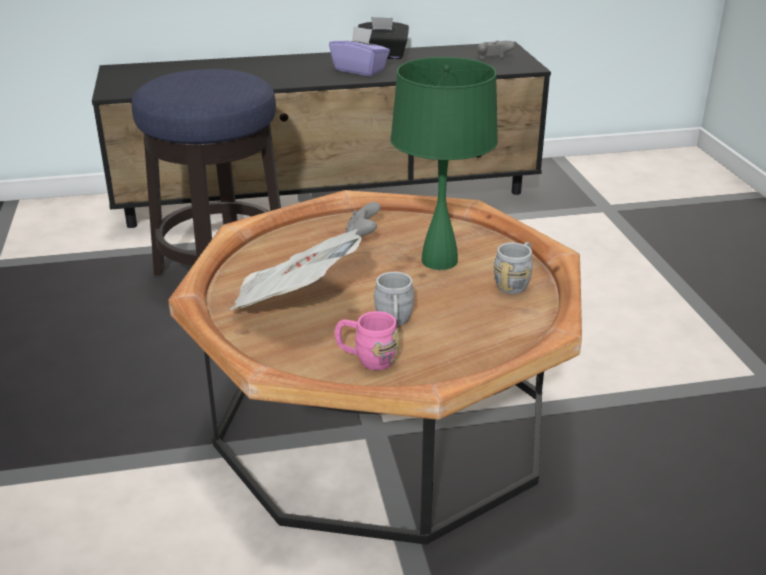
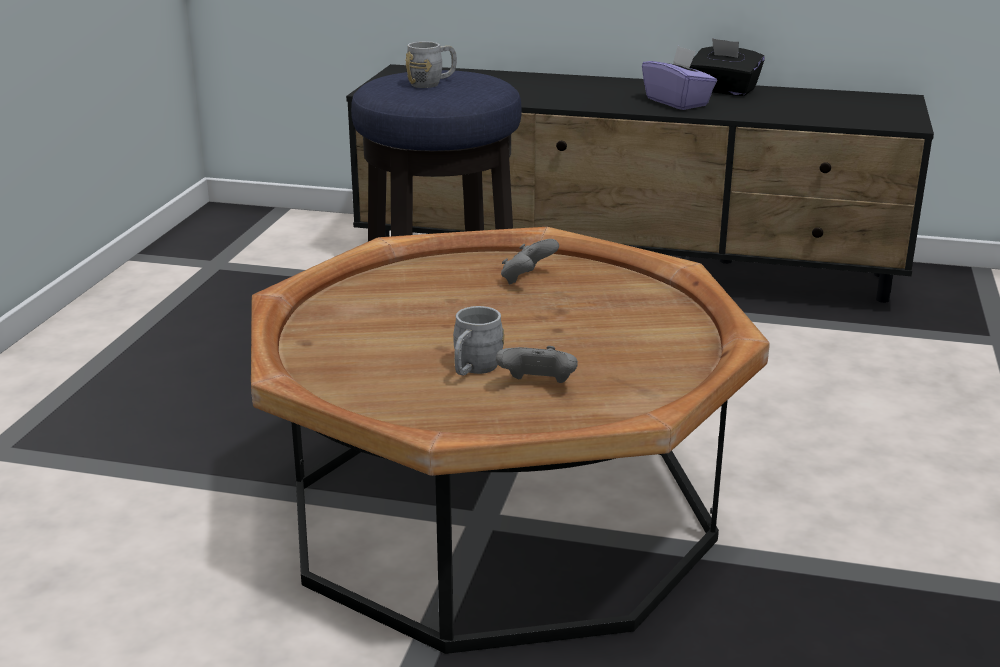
camera: 25 degrees right, 5 degrees down
(294, 301) = (385, 325): newspaper -> none
(367, 359) = (407, 397): pink mug -> none
(440, 261) = (593, 320): green table lamp -> none
(493, 61) = (865, 112): grey game controller -> grey game controller (538, 386)
(515, 283) = (662, 360): grey mug -> grey mug (432, 83)

